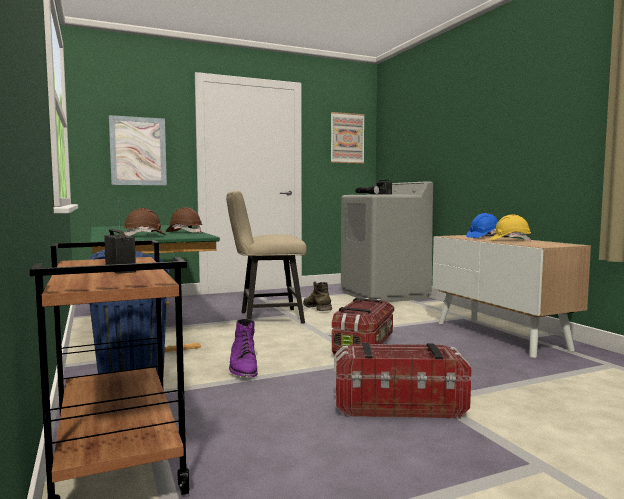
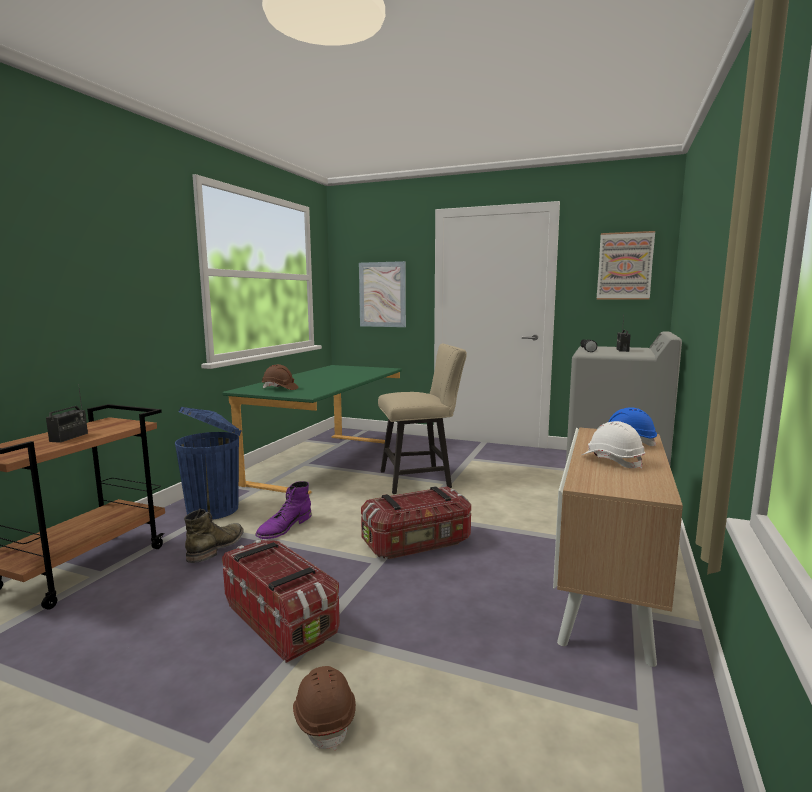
camera: 45 degrees right, 5 degrees up
(184, 232) = (329, 386): brown hard hat -> brown hard hat (324, 718)
(265, 317) = (421, 479): beige chair -> beige chair turned 135 degrees clockwise
(317, 307) = (494, 481): green boot -> green boot (217, 547)
(509, 240) = (612, 461): yellow hard hat -> white hard hat

